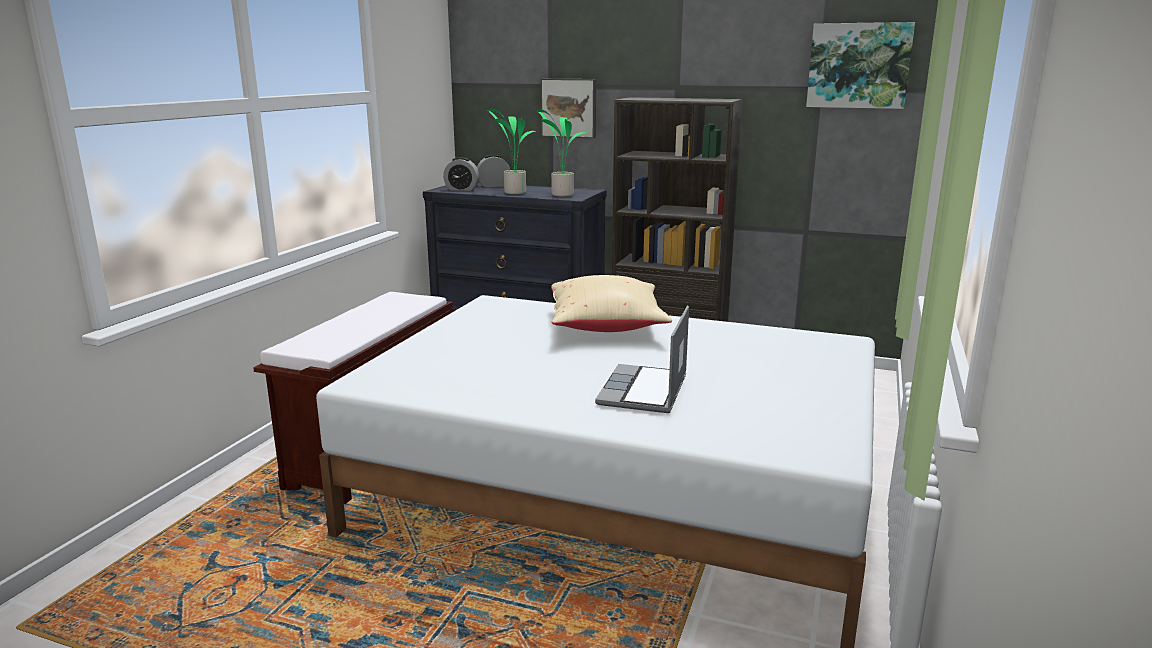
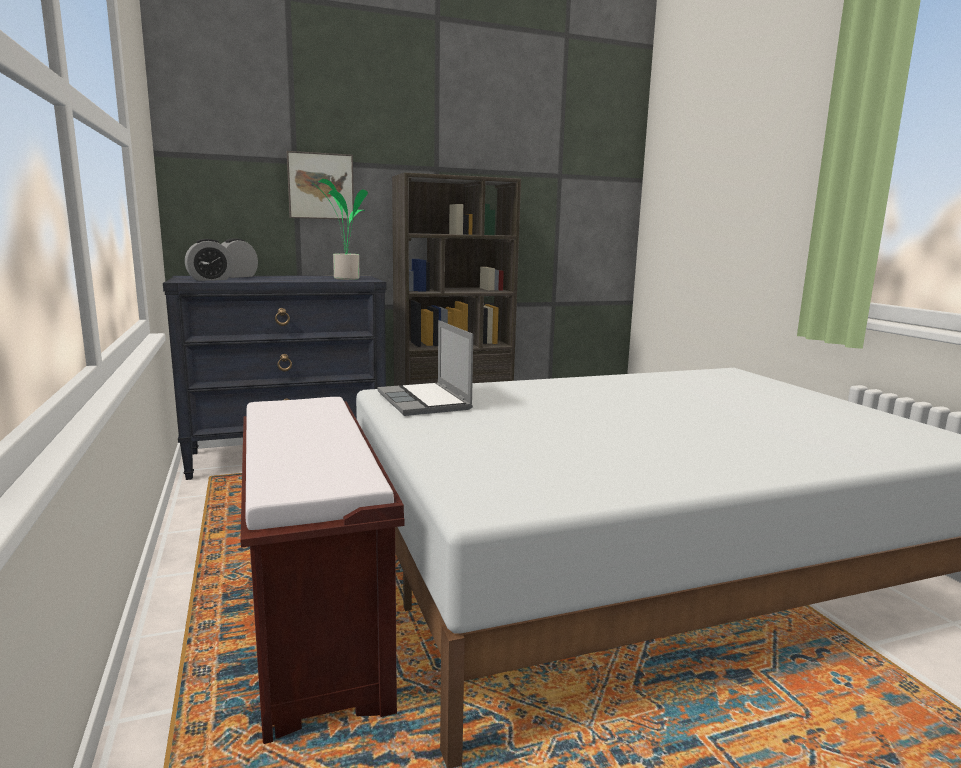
camera: 40 degrees left, 5 degrees down
(513, 192) = (286, 279): potted plant -> none
(607, 327) = (560, 393): beige pillow -> none
(644, 392) = (742, 434): laptop -> laptop (425, 401)
(858, 66) = (589, 156): picture -> none

